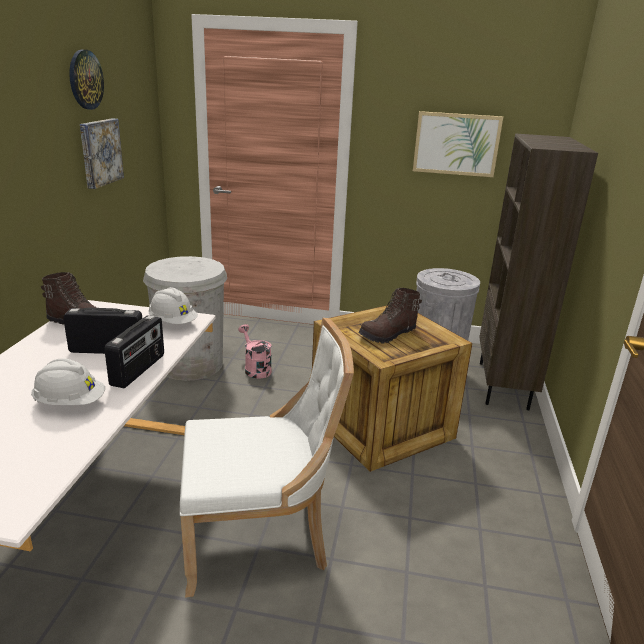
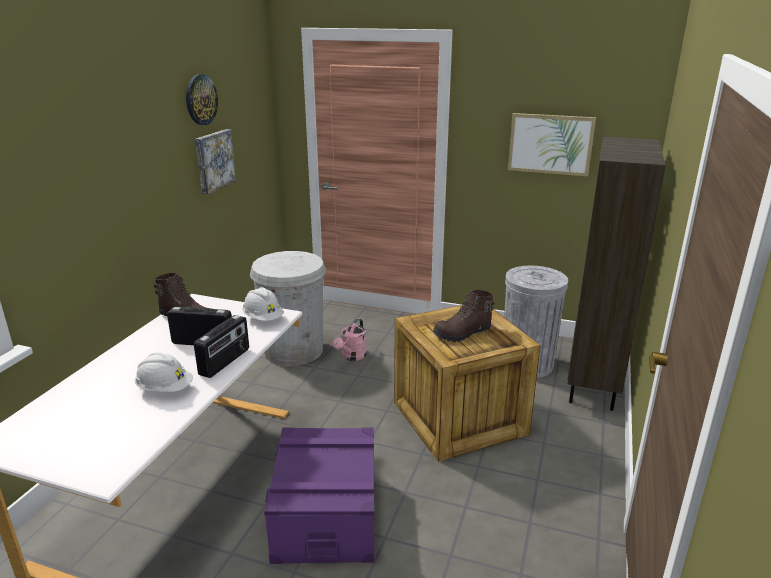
camera: 10 degrees right, 0 degrees up
(255, 368) = (352, 357): pink watering can -> pink watering can turned 135 degrees counterclockwise
(261, 539) = (326, 515): white chair -> purple storage box

